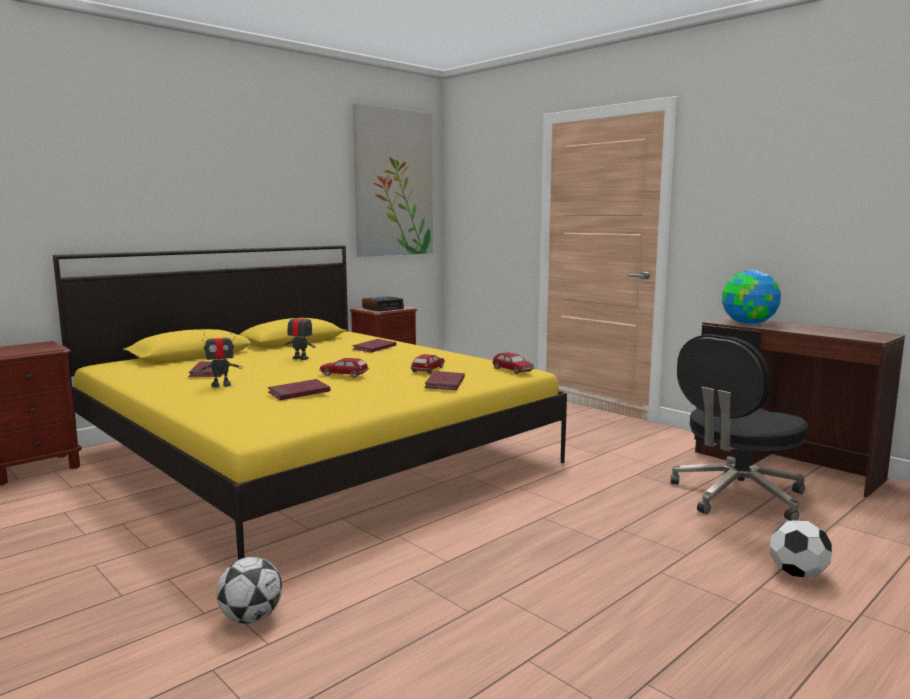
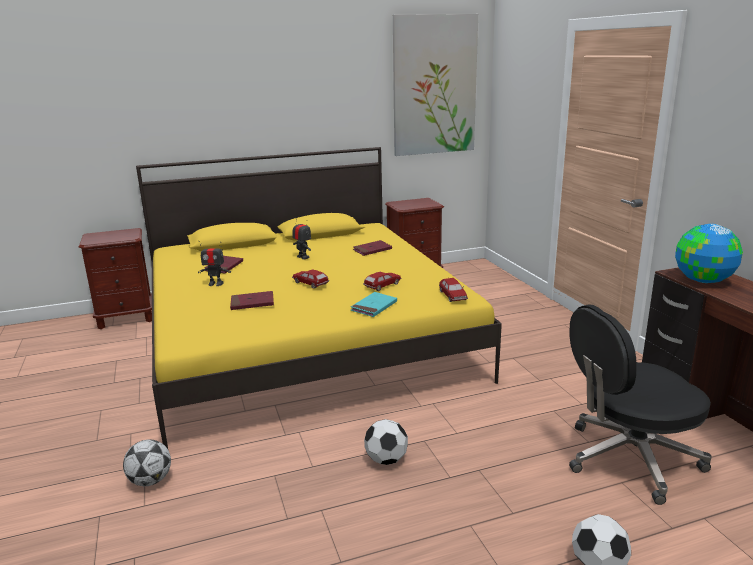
camera: 25 degrees right, 10 degrees up
(383, 308) = (412, 204): alarm clock -> none
(445, 383) = (374, 307): red book -> turquoise book
(521, 539) = (386, 459): none -> football

